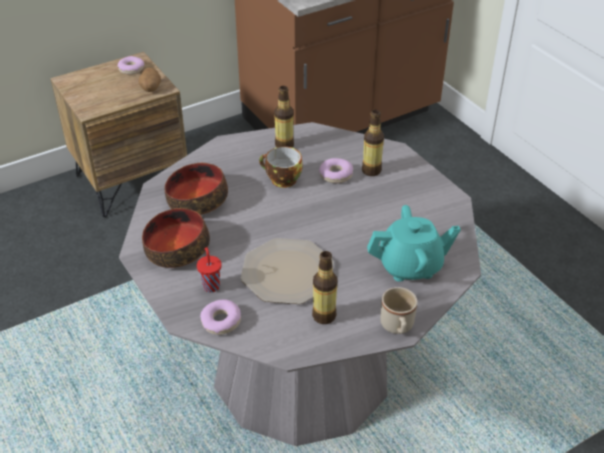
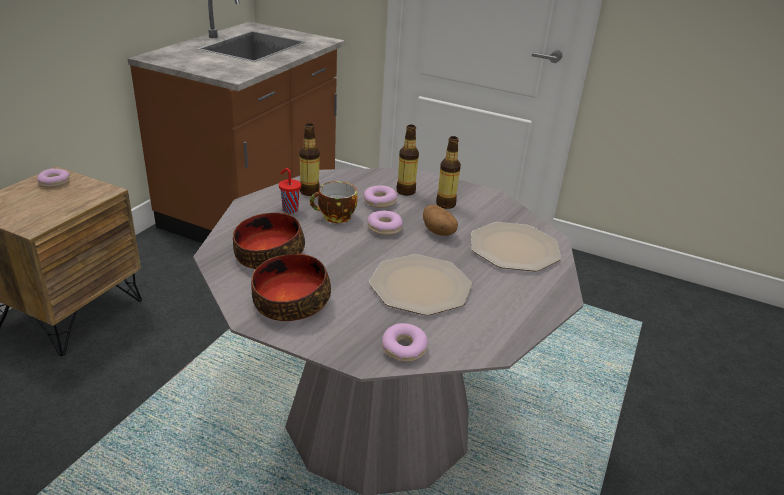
camera: 35 degrees left, 10 degrees down
(150, 89) = (92, 194): potato -> potato (439, 232)
(211, 286) = (360, 321): red cup -> red cup (289, 209)
(313, 204) = (384, 228): none -> donut
(324, 316) = (490, 309): bottle -> bottle (445, 204)
(397, 327) = (557, 296): beige mug -> none
(410, 266) = (514, 249): turquoise teapot -> plate

